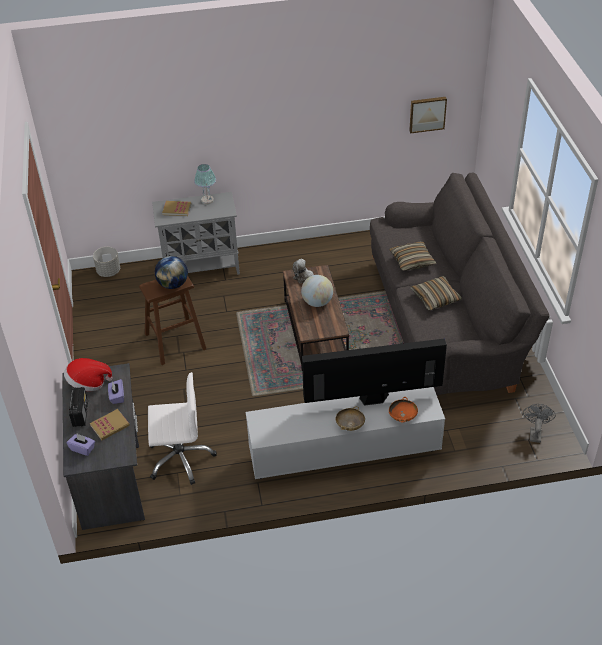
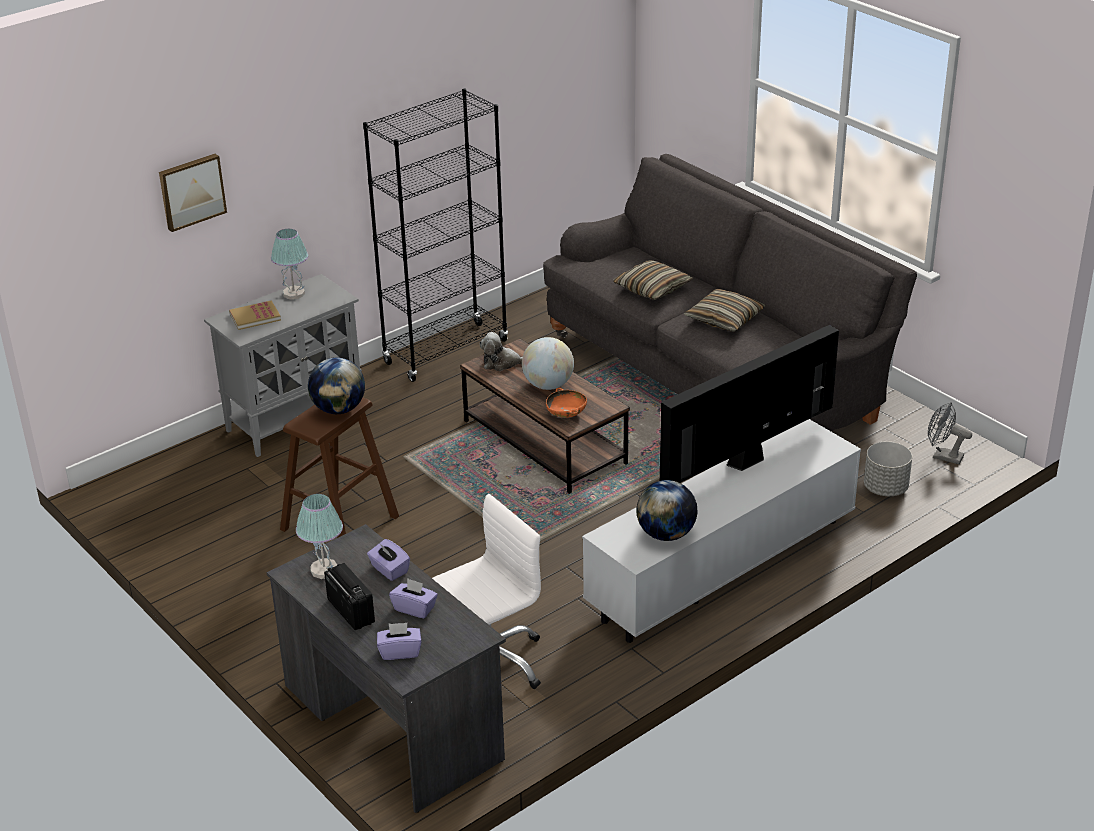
camera: 30 degrees left, 10 degrees down
(88, 383) = (324, 570): hat -> table lamp
(108, 272) = (142, 471): grey planter -> grey planter (886, 488)
(110, 426) = (414, 608): book -> purple tissue box
(288, 430) = (666, 534): none -> globe
(309, 252) = (446, 352): none -> black bookcase
(350, 425) = (745, 499): beige bowl -> none
(402, 416) = (805, 465): orange bowl -> orange bowl (566, 414)
(427, 114) = (571, 87): picture -> picture (191, 191)
(535, 433) = (943, 456): grey fan -> grey fan turned 45 degrees counterclockwise

